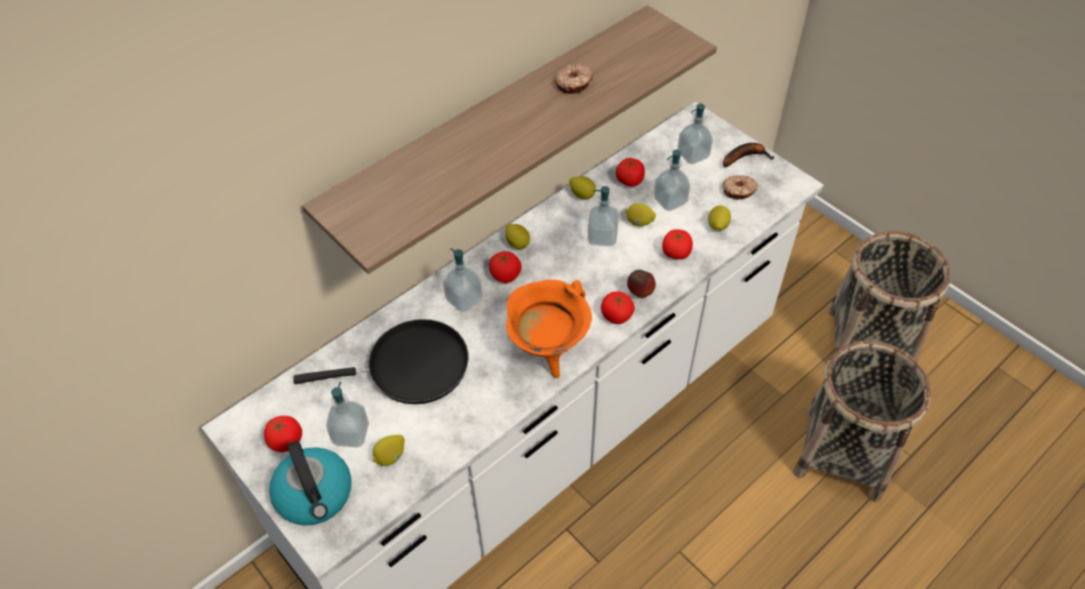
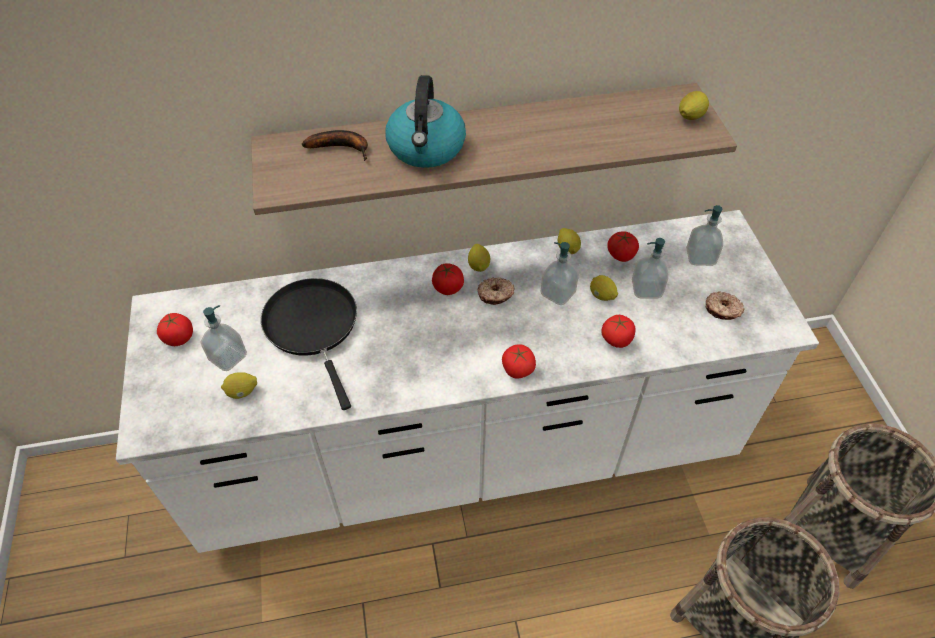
camera: 30 degrees right, 0 degrees up
(315, 495) = (165, 392): kettle -> kettle (426, 149)
(411, 367) = (313, 327): black frying pan -> black frying pan turned 135 degrees counterclockwise
(464, 299) = (398, 291): soap dispenser -> none
(548, 349) = (435, 369): orange cooking pot -> none
(574, 84) = (564, 126): donut -> donut (495, 295)
(640, 293) = (554, 360): apple -> none
(717, 226) = (676, 333): lemon -> lemon (690, 117)
(745, 157) = (753, 281): banana -> banana (342, 147)

